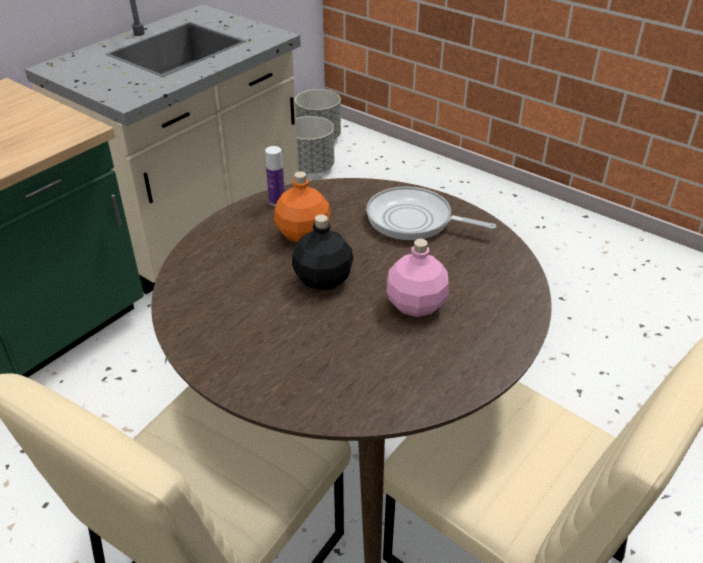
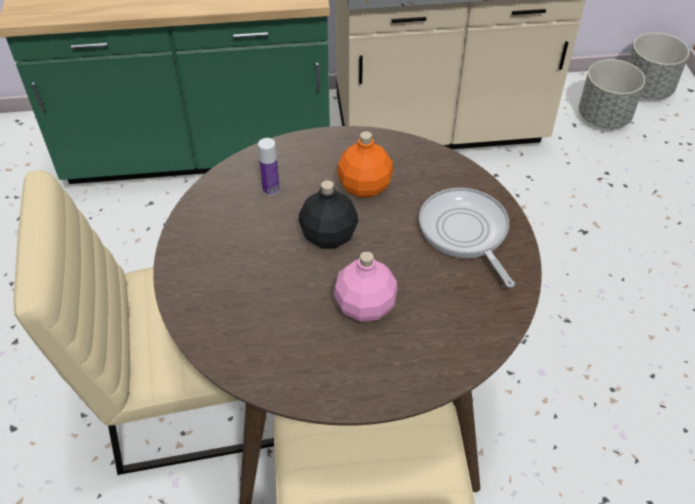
camera: 45 degrees right, 10 degrees up
(277, 201) = (382, 145): bottle -> bottle (271, 189)

